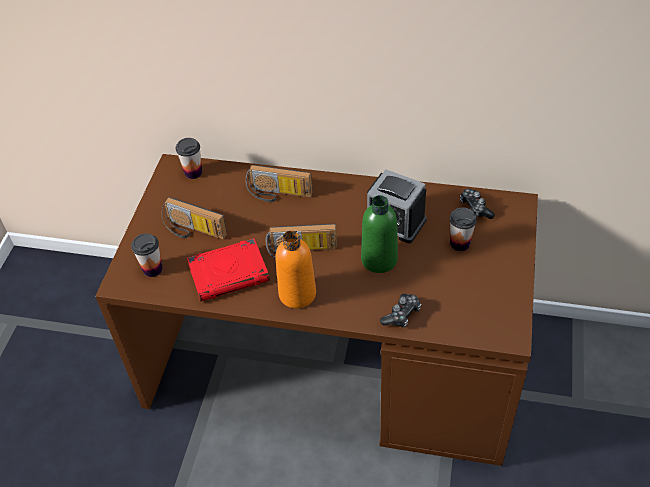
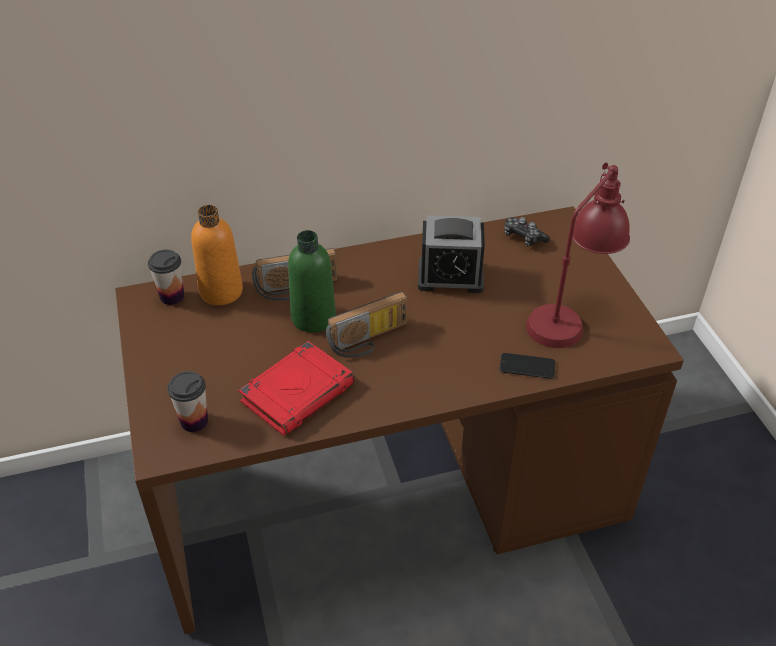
camera: 30 degrees left, 5 degrees down
(193, 231) = (217, 361): radio -> none
(297, 294) = (396, 386): orange bottle -> orange bottle (221, 291)
(379, 259) = (461, 319): green bottle -> green bottle (313, 318)
(402, 315) = (527, 366): game controller -> phone
(460, 244) = (533, 276): cup -> none
(465, 286) = (569, 315): none -> red table lamp

